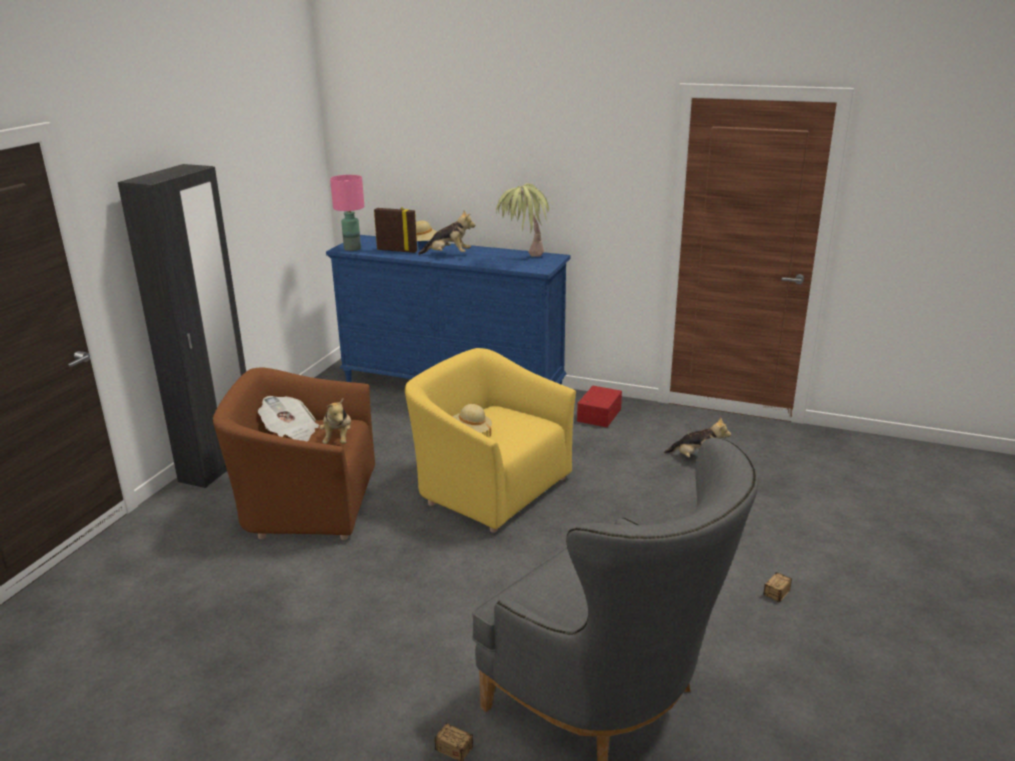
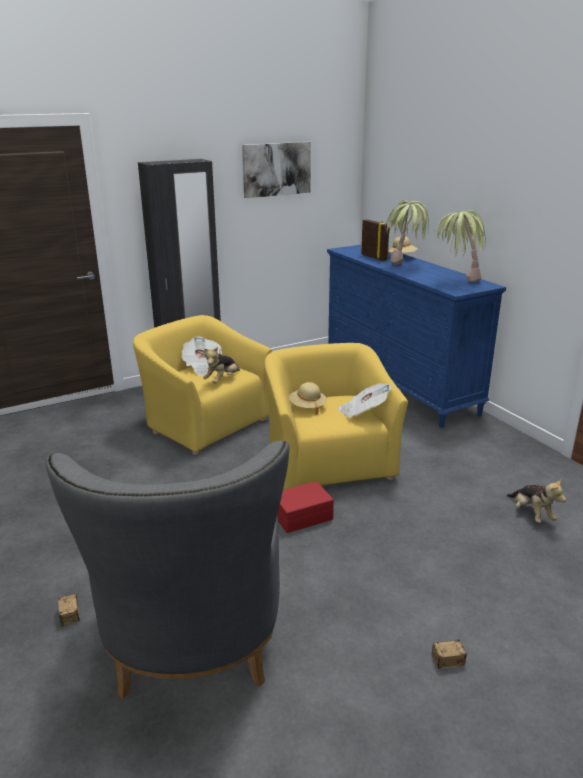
camera: 40 degrees right, 0 degrees up
(252, 163) = (276, 169): none -> picture
(307, 503) = (205, 423): brown armchair -> yellow armchair
(352, 248) = (346, 250): pink table lamp -> none
(448, 255) = (405, 267): plush toy -> potted plant
(527, 418) = (363, 412): none -> newspaper
(598, 414) = (488, 444): red storage box -> red storage box (301, 515)

